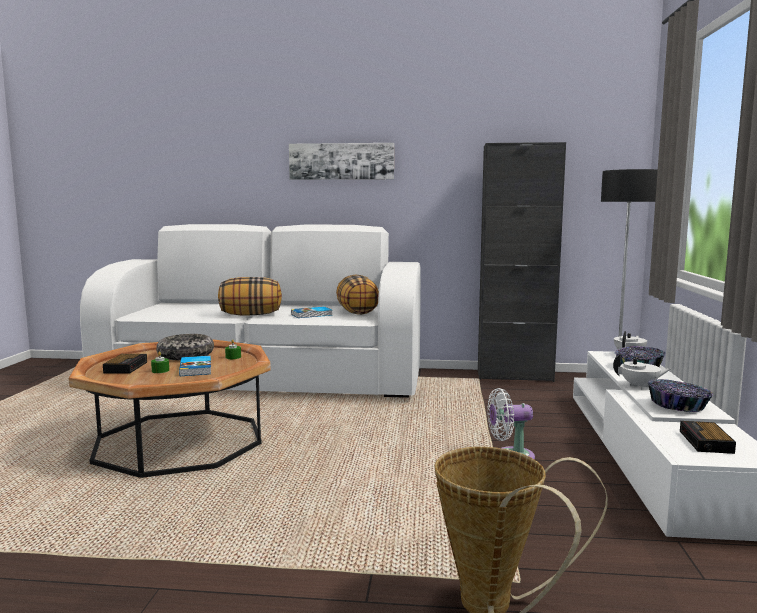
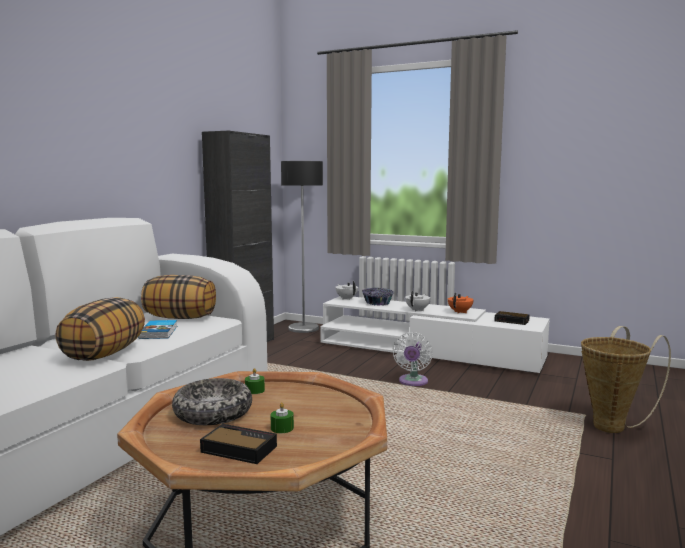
camera: 70 degrees left, 0 degrees up
(196, 368) = (291, 409): book -> none
(341, 161) = (78, 137): picture -> none
(678, 406) = (460, 312): bowl -> orange teapot

